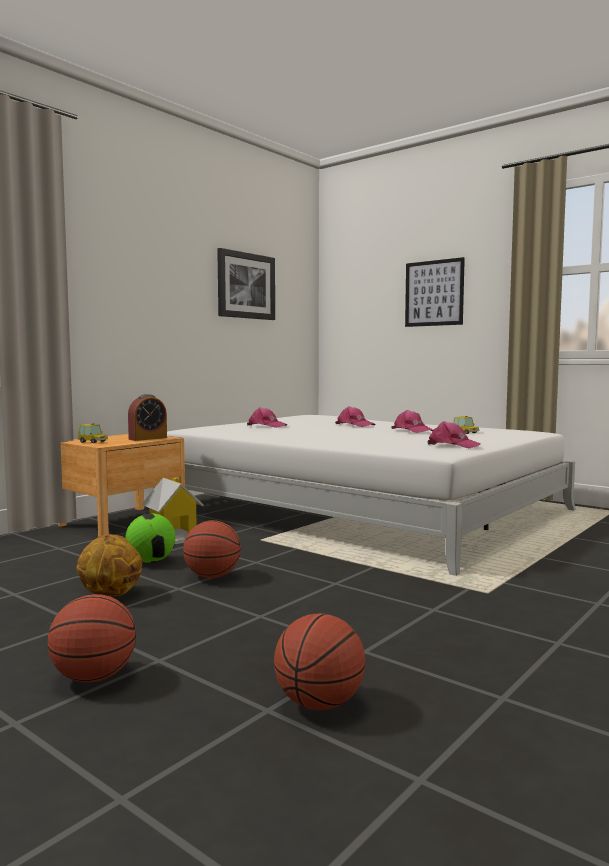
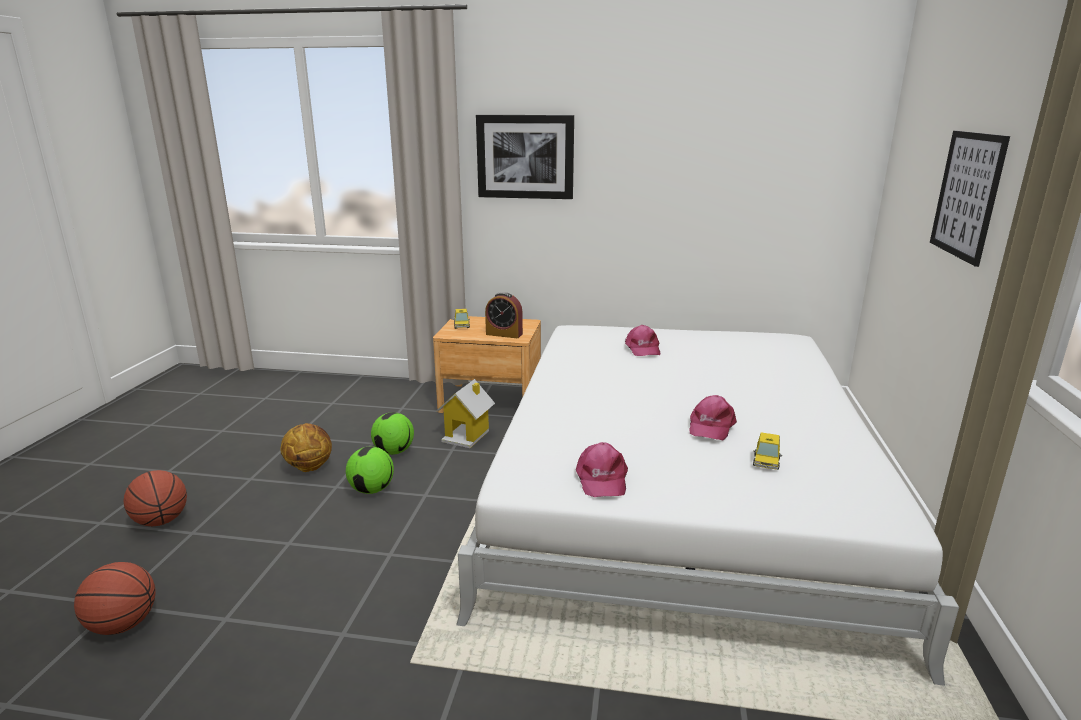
camera: 60 degrees right, 15 degrees up
(212, 576) = (372, 490): basketball -> football
(246, 286) = (721, 157): picture -> picture (525, 157)
(354, 425) = (718, 383): pink cap -> none

